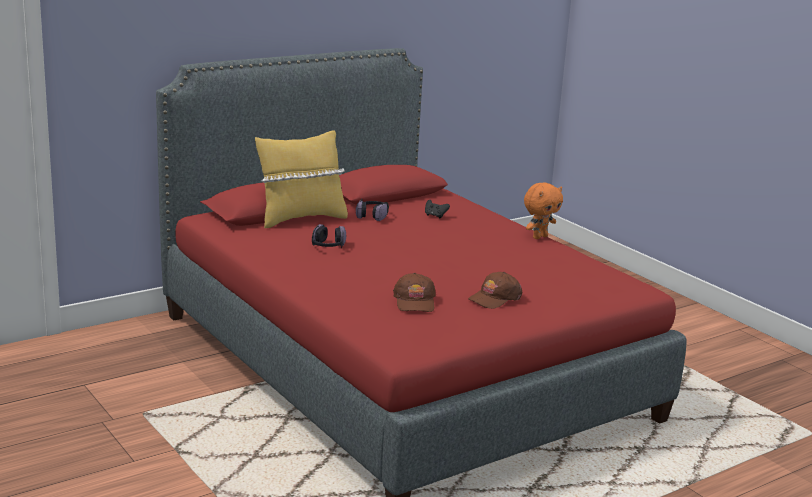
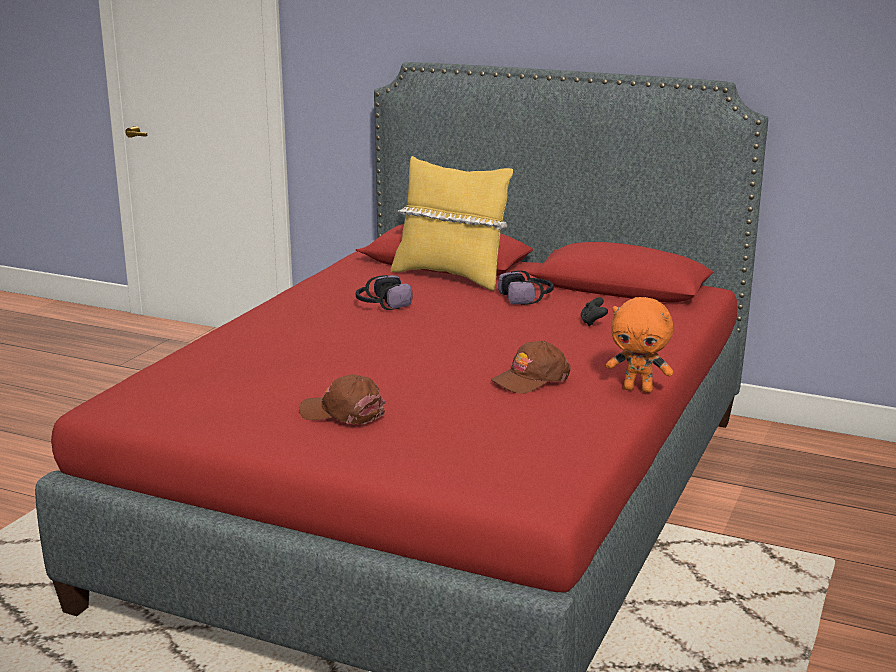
camera: 60 degrees right, 0 degrees up
(415, 301) = (260, 375): brown cap -> brown cap (530, 379)

